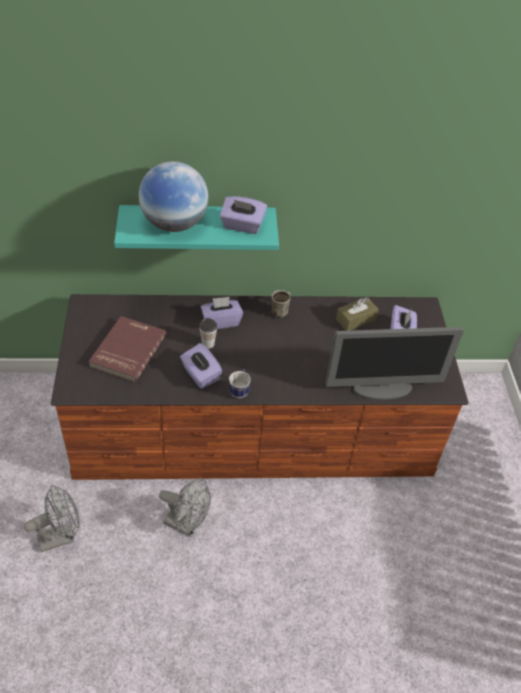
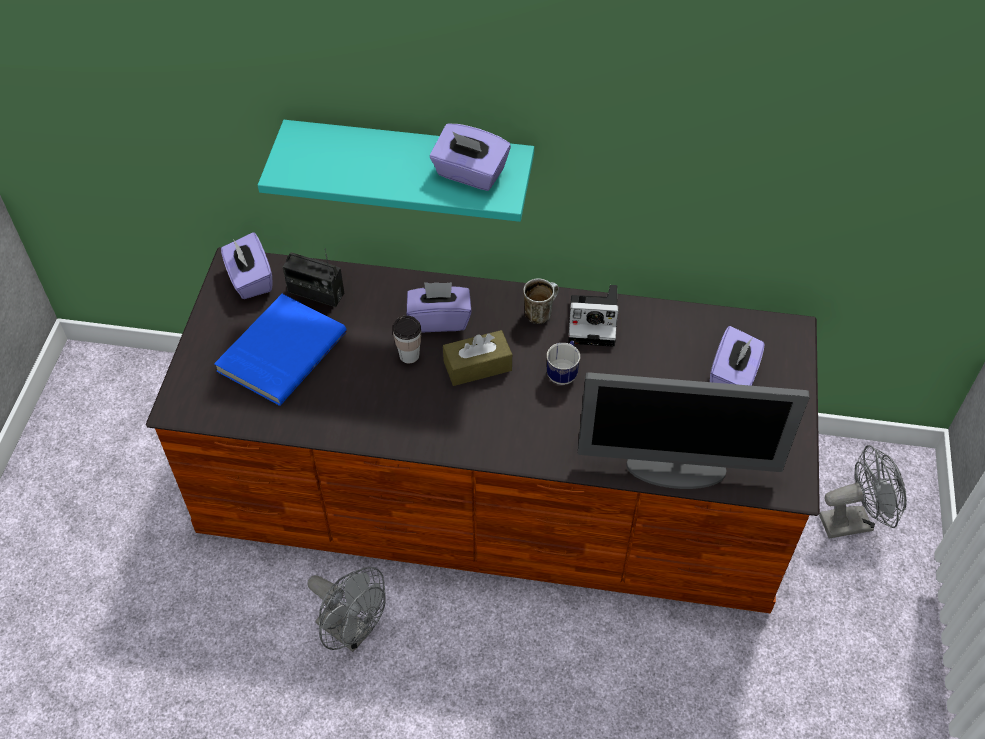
camera: 15 degrees right, 5 degrees up
(61, 536) = (161, 620): grey fan -> grey fan (853, 521)
(127, 350) = (280, 351): red book -> blue book
(140, 314) = (316, 293): none -> radio
(174, 224) = (361, 161): globe -> none
(200, 375) = (384, 406): purple tissue box -> purple tissue box (250, 279)
(239, 390) = (439, 441): mug -> mug (563, 372)
(314, 313) = (595, 322): none -> camera
(355, 319) = (662, 341): brown tissue box -> brown tissue box (477, 366)

